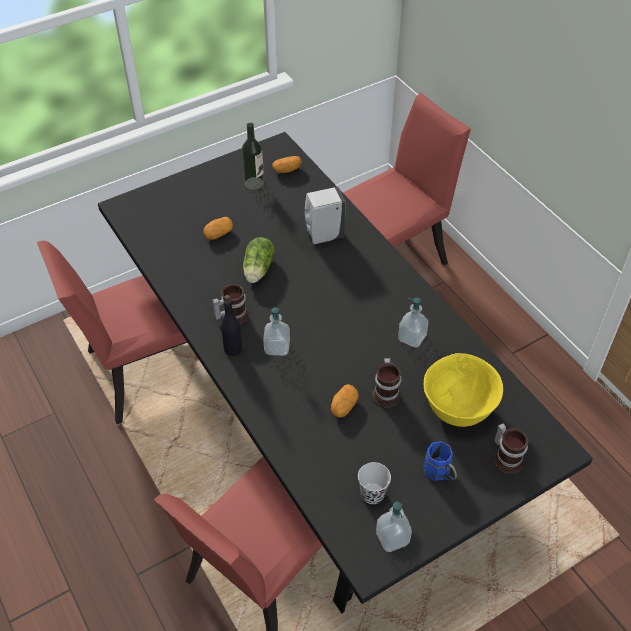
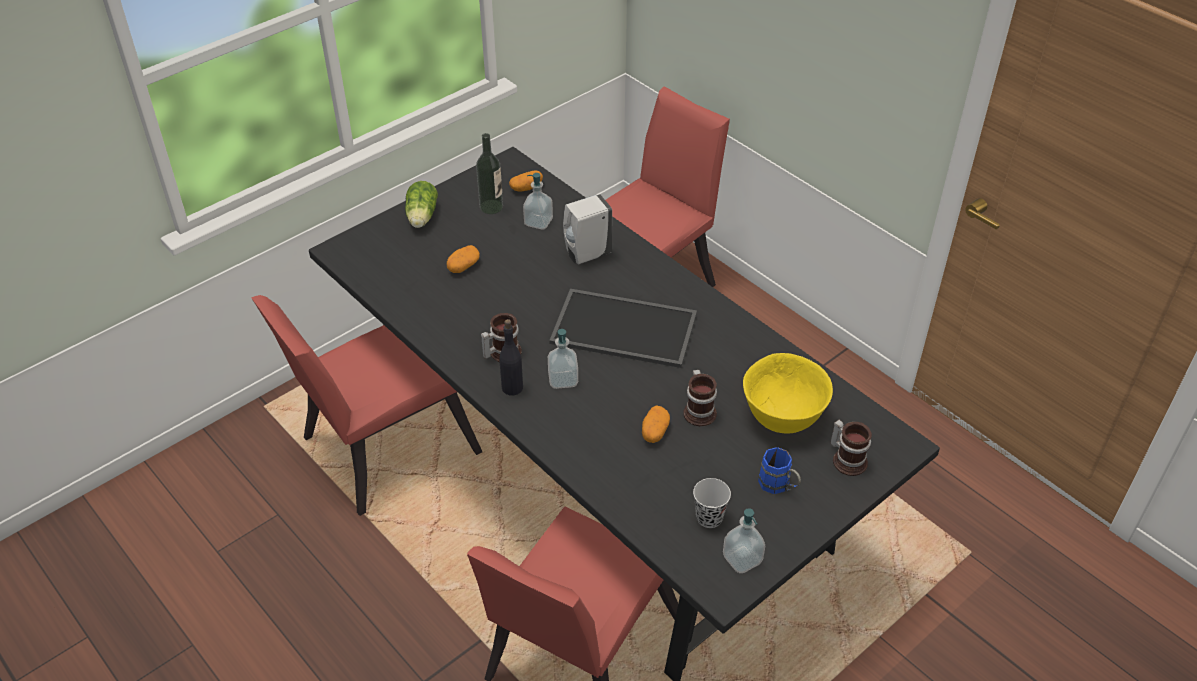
camera: 10 degrees left, 5 degrees down
(257, 270) = (519, 300): lettuce -> lettuce (421, 217)
(341, 306) = (626, 327): none -> tray
(412, 338) = (713, 350): soap dispenser -> soap dispenser (538, 222)

